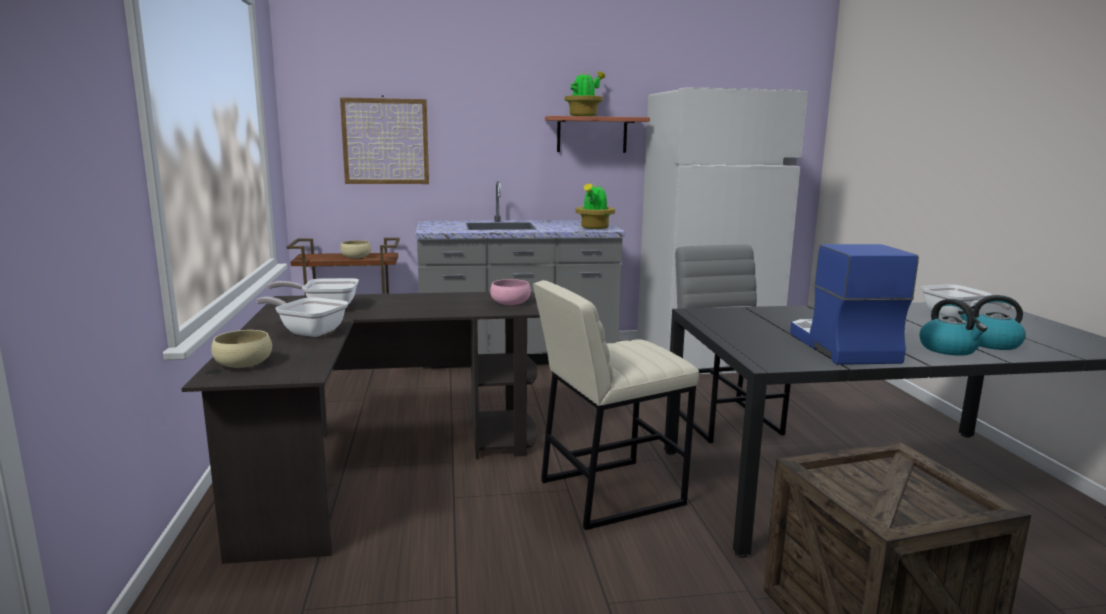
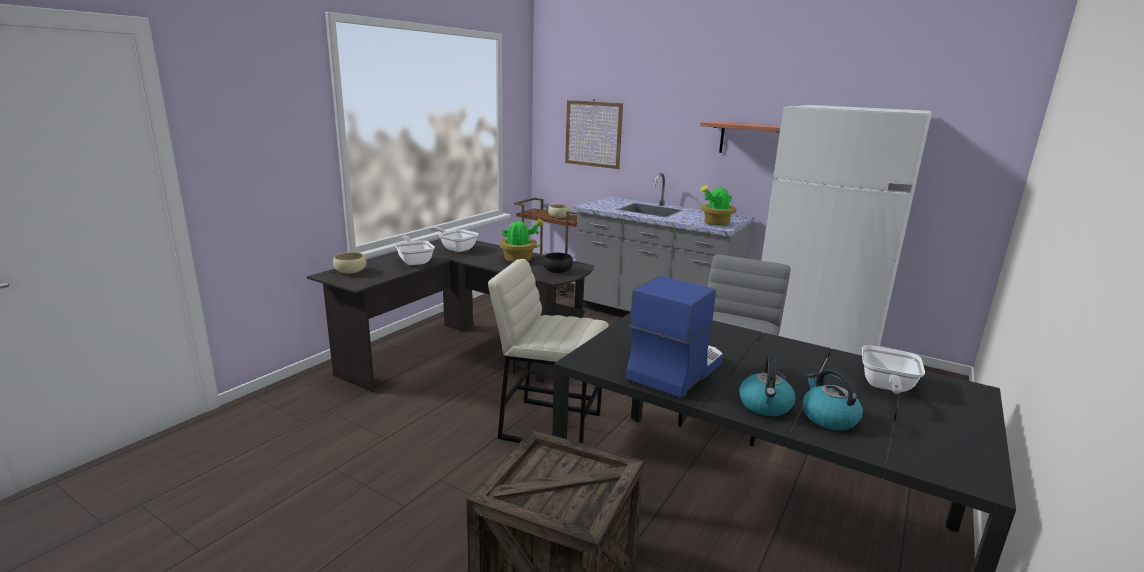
camera: 40 degrees right, 5 degrees up
(510, 302) = (557, 270): pink bowl -> black bowl
(584, 116) = (738, 123): potted plant -> potted plant (519, 259)

